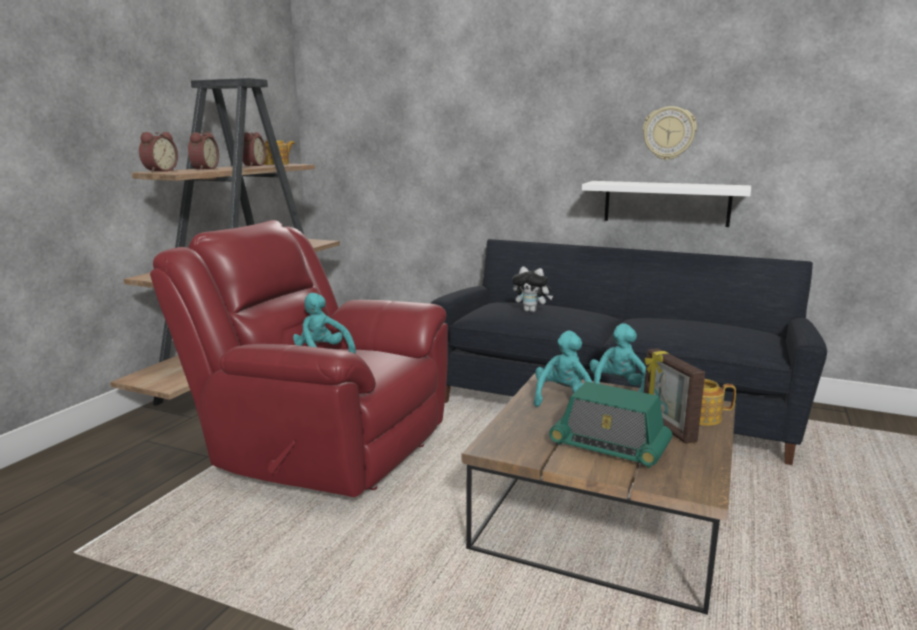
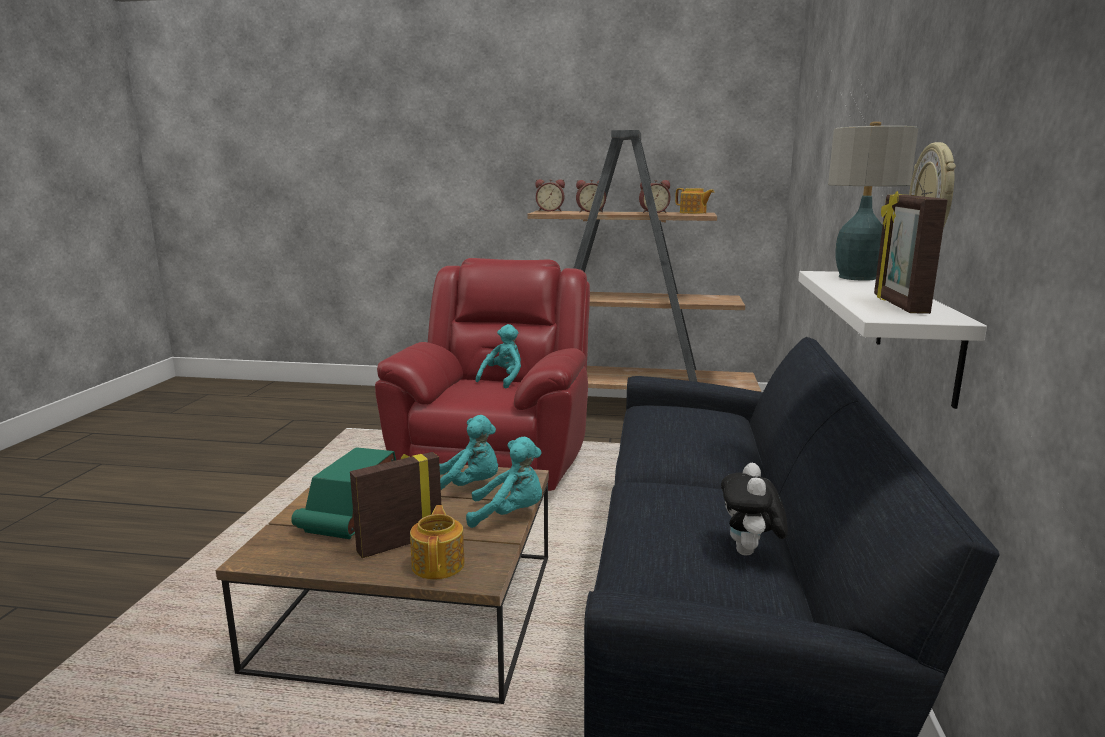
camera: 75 degrees right, 0 degrees up
(531, 311) = (671, 424): plush toy -> plush toy (750, 553)
(615, 182) = (857, 277): none -> table lamp
(706, 185) = (898, 305): none -> picture frame

